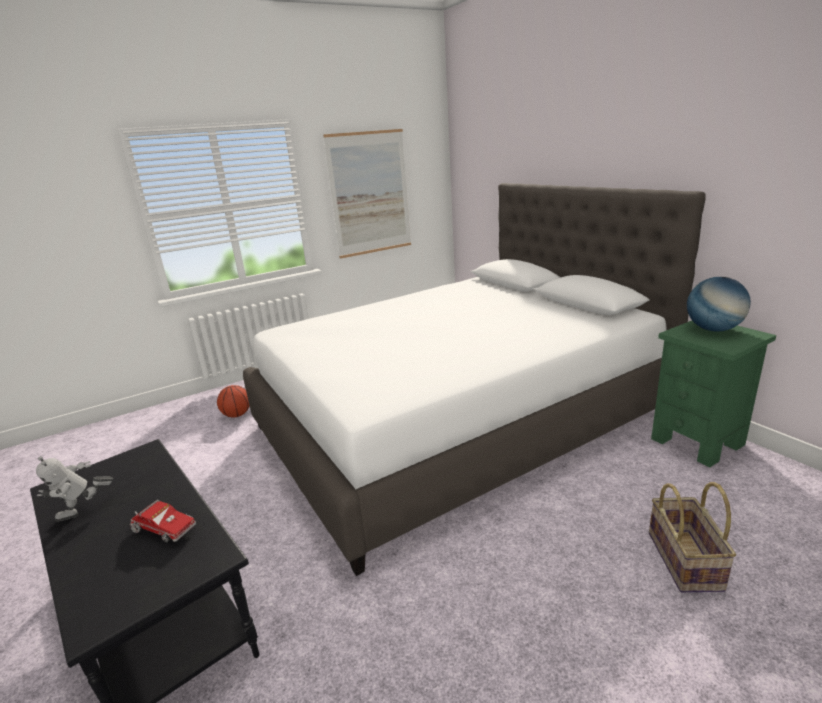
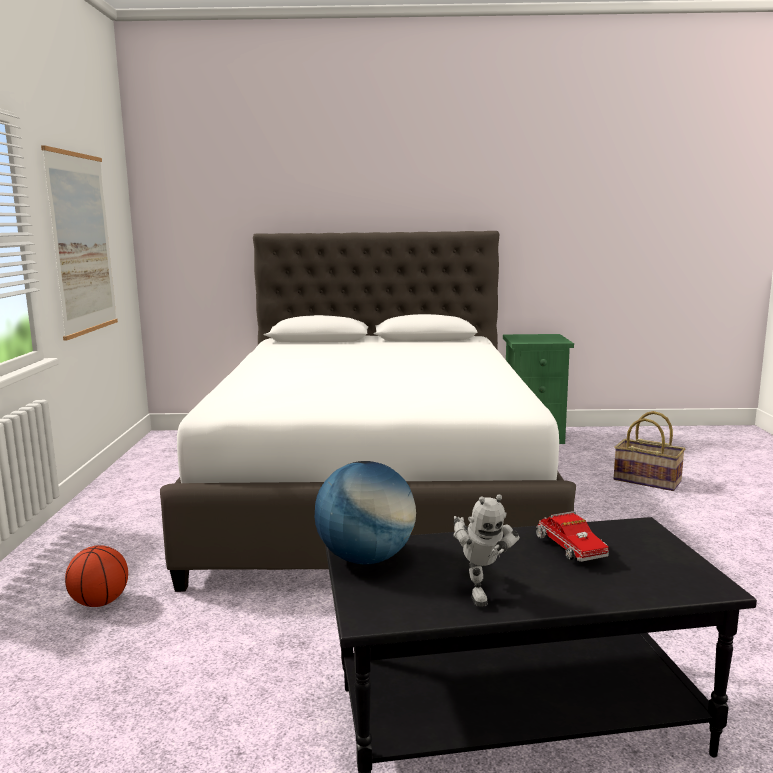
camera: 60 degrees left, 10 degrees down
(162, 529) = (567, 547): toy truck -> toy truck turned 105 degrees clockwise
(713, 329) = (529, 337): globe -> globe (366, 558)

